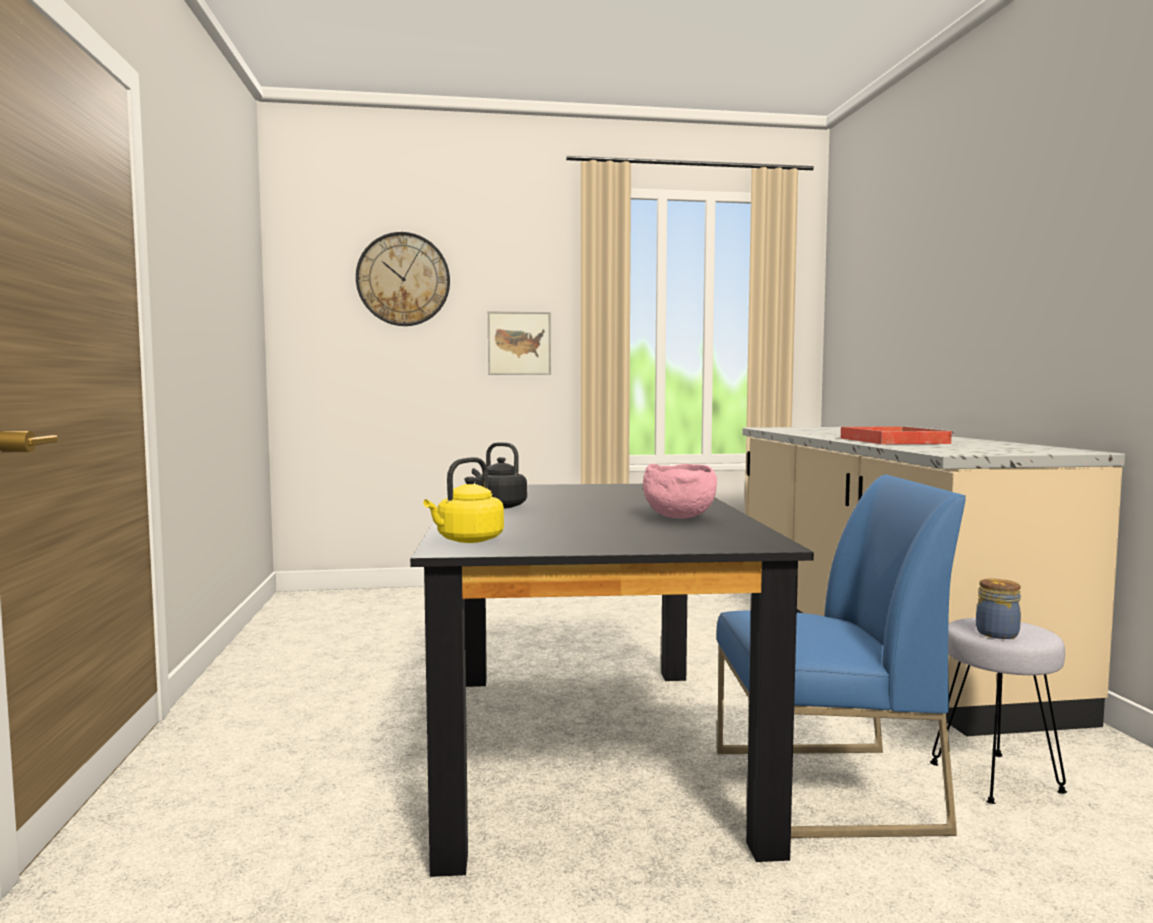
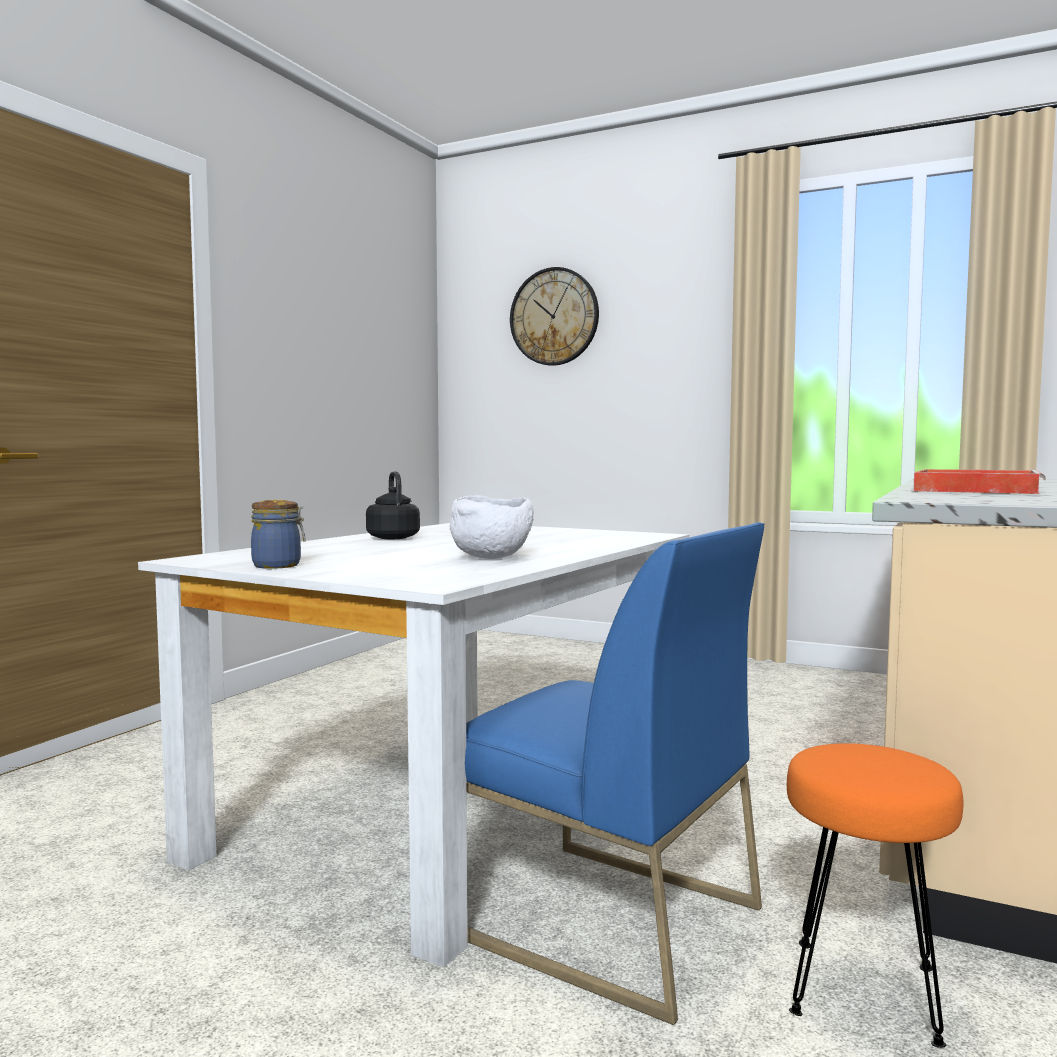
camera: 35 degrees right, 0 degrees up
(467, 540) = (231, 556): yellow kettle -> none
(519, 343) = (669, 378): picture -> none
(591, 749) = (454, 809): black dining table -> white dining table
(678, 517) = (492, 557): pink bowl -> white bowl
(996, 779) = (864, 992): grey stool -> orange stool
(997, 633) = (842, 766): jar -> jar (279, 565)

